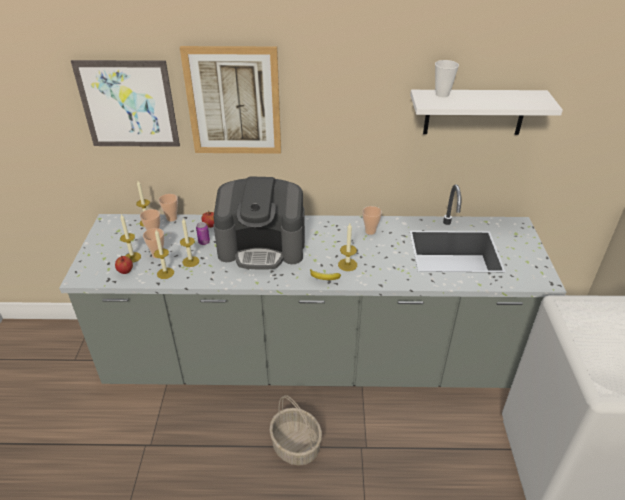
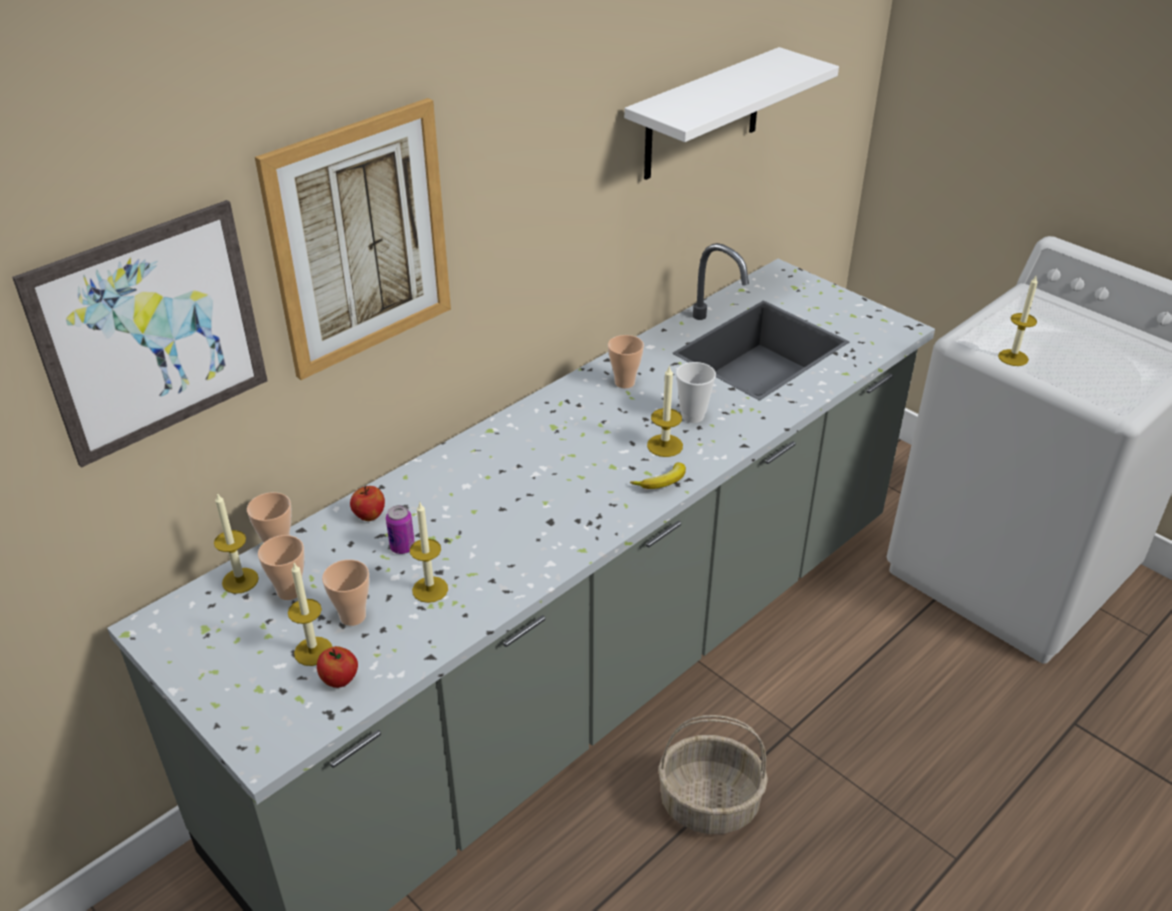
camera: 45 degrees left, 0 degrees up
(165, 273) = (417, 634): candle -> candle (1013, 357)
(262, 246) = (508, 495): coffee machine -> none
(442, 94) = (677, 99): cup -> cup (692, 416)

